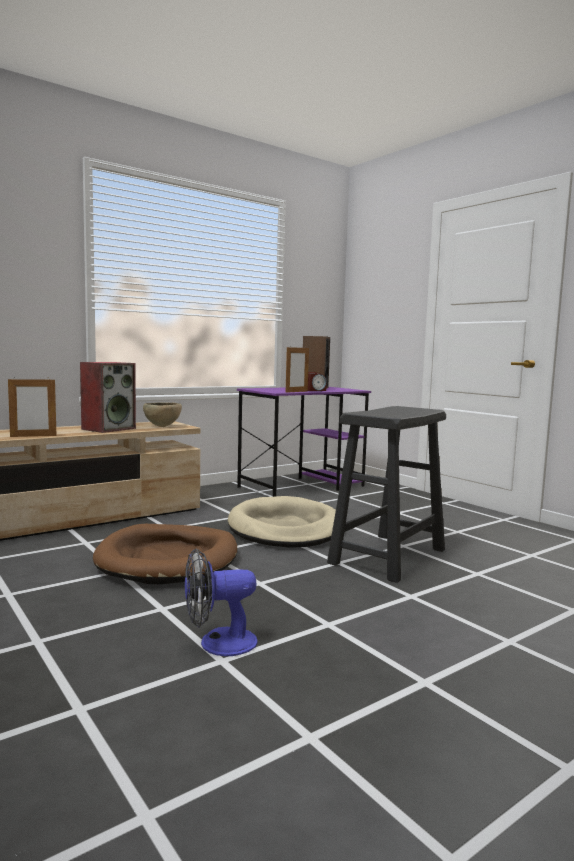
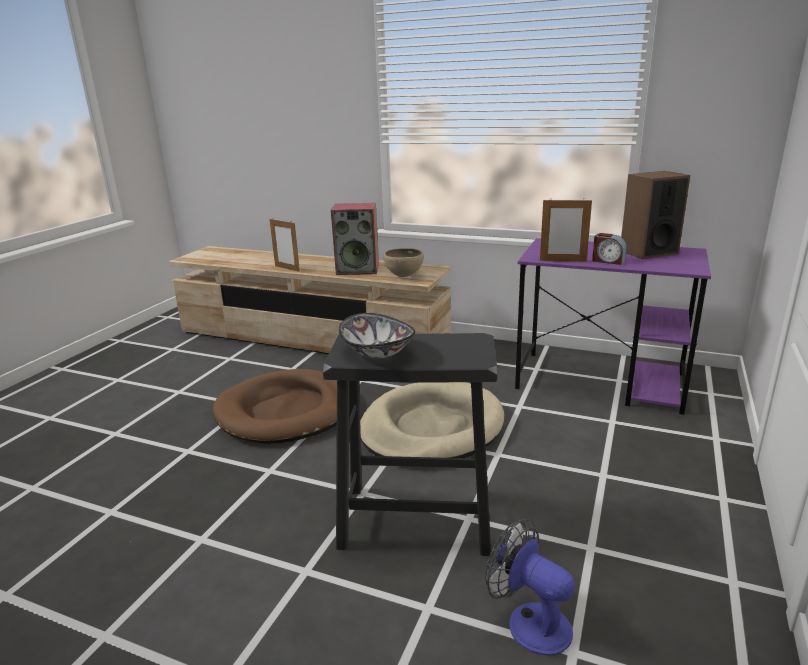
camera: 60 degrees right, 15 degrees up
(218, 643) = (138, 499): fan -> fan (529, 621)
(391, 413) = (377, 352): none -> bowl

